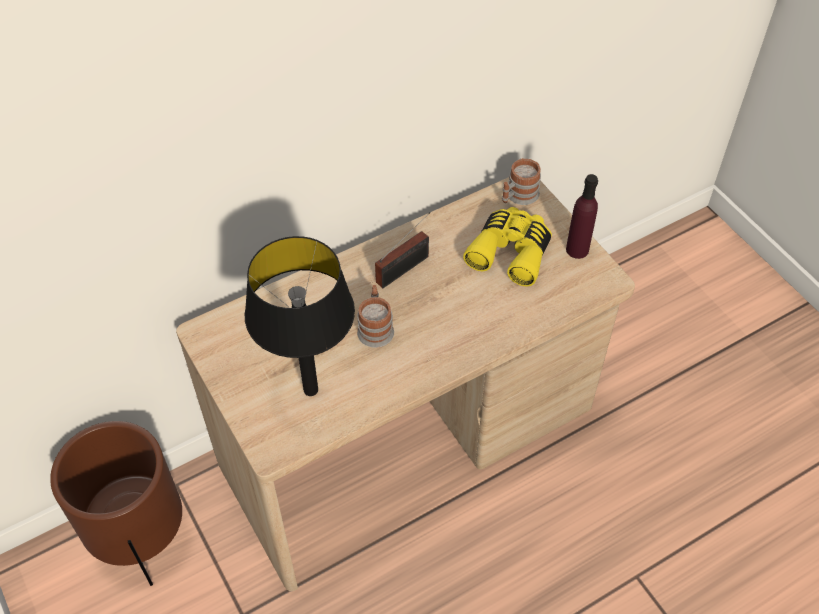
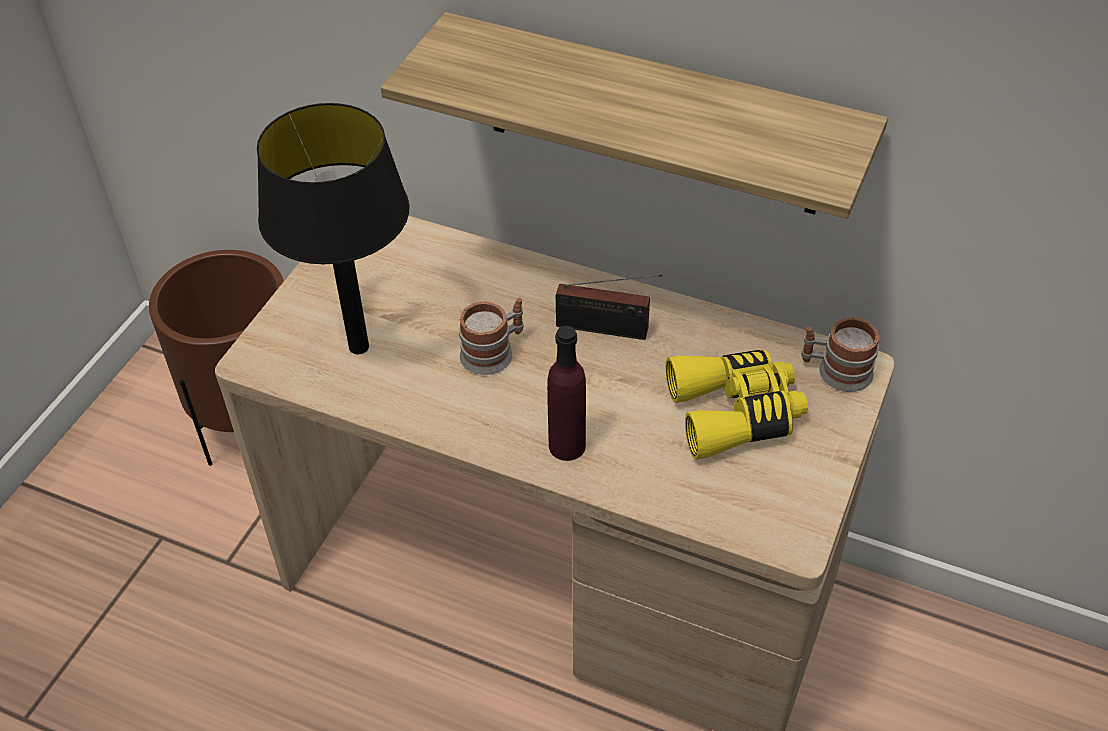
camera: 55 degrees right, 5 degrees down
(372, 130) = (652, 116): none -> shelf
(577, 249) = (812, 479): purple bottle -> purple bottle (567, 445)

